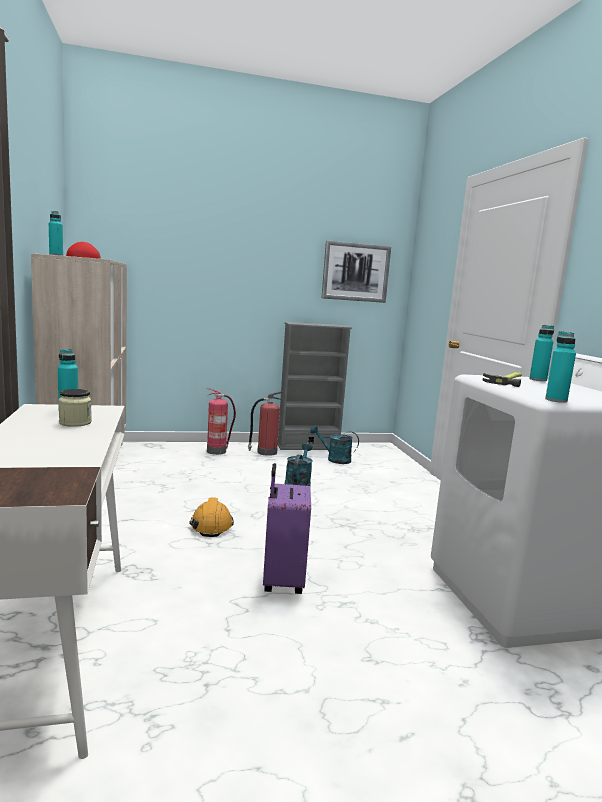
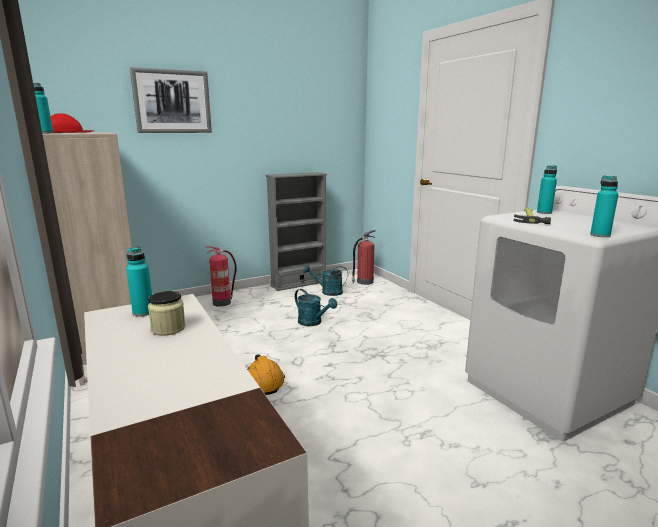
camera: 15 degrees left, 5 degrees up
(266, 452) = (266, 295): fire extinguisher -> fire extinguisher (364, 282)
(281, 581) = (359, 425): purple suitcase -> none
(298, 484) = (313, 322): turquoise watering can -> turquoise watering can turned 135 degrees clockwise
(355, 272) = (321, 123): picture -> picture (172, 101)

